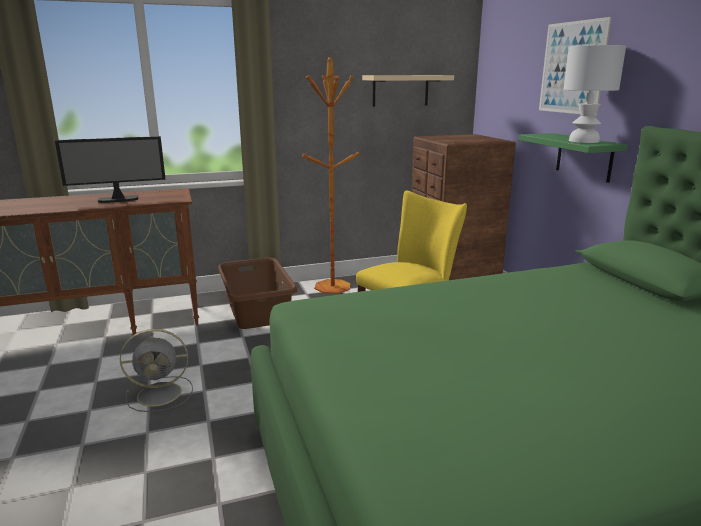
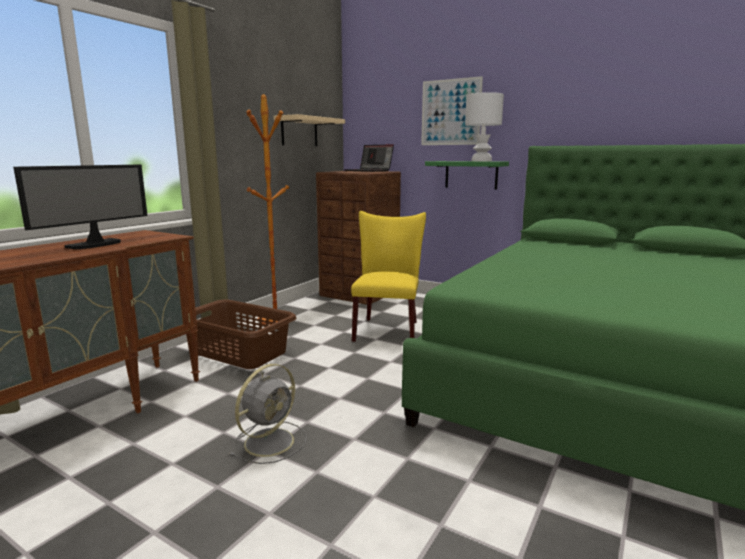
camera: 40 degrees left, 5 degrees down
(480, 138) = (369, 171): none -> laptop

